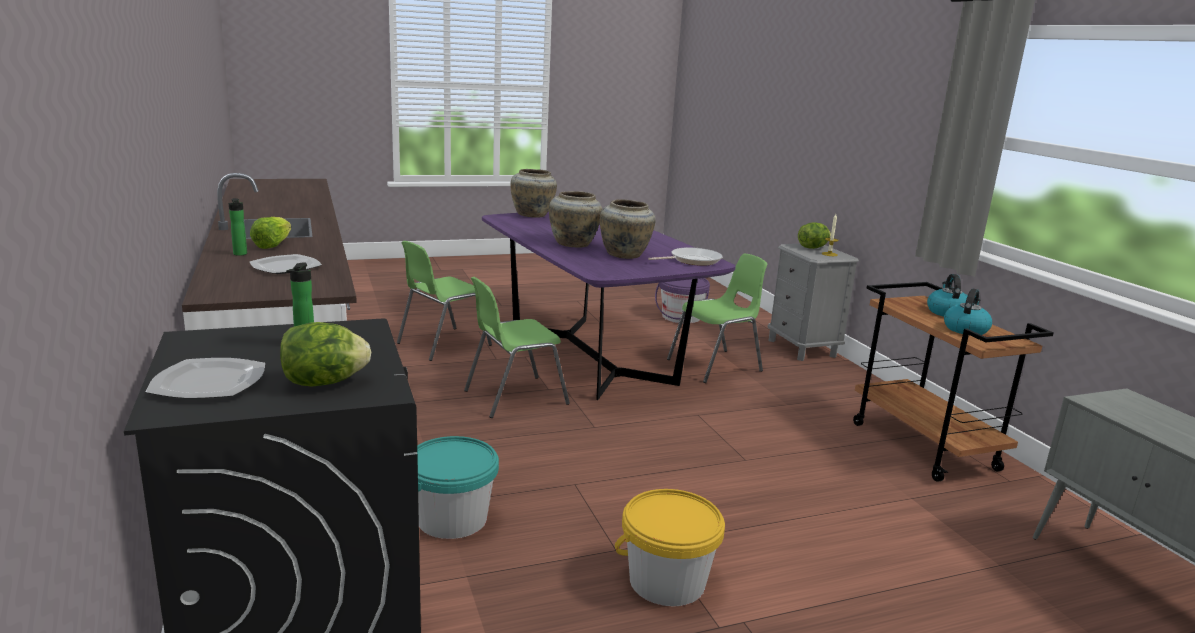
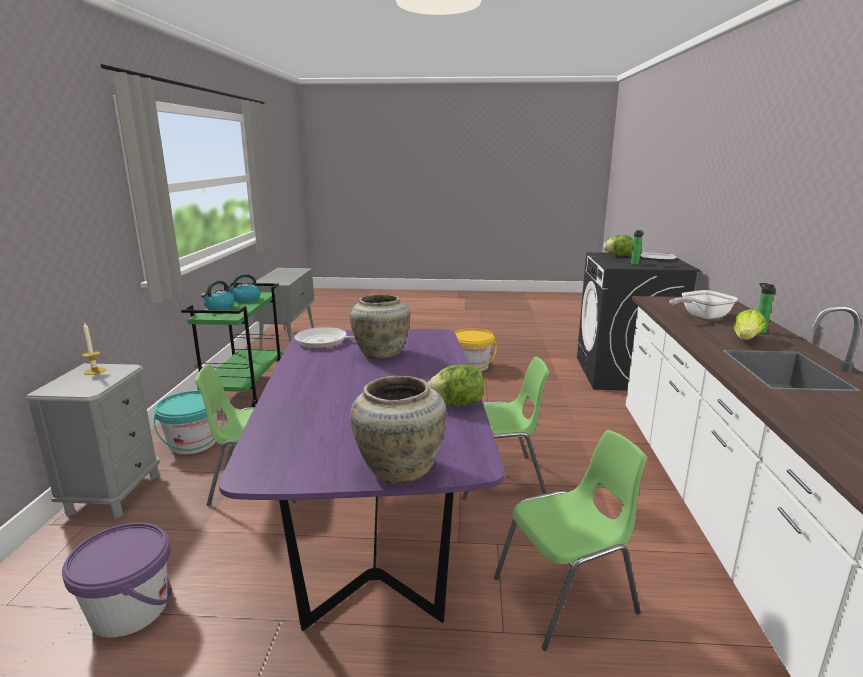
camera: 155 degrees left, 0 degrees up
(286, 267) = (701, 316): plate -> frying pan
(452, 519) = (563, 398): turquoise bucket -> turquoise bucket (193, 443)
(574, 244) = (416, 374): beige vase -> none
(812, 248) = (75, 384): lettuce -> lettuce (457, 404)
(925, 447) = (245, 390): brown cart -> green cart

